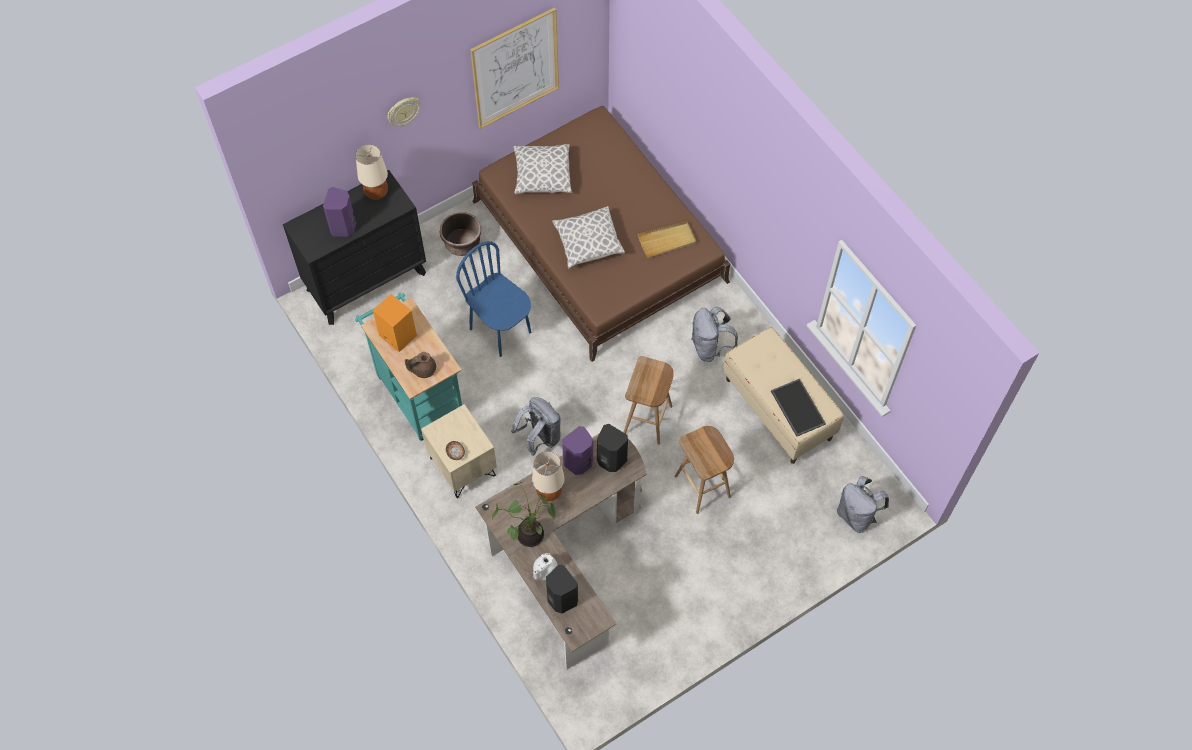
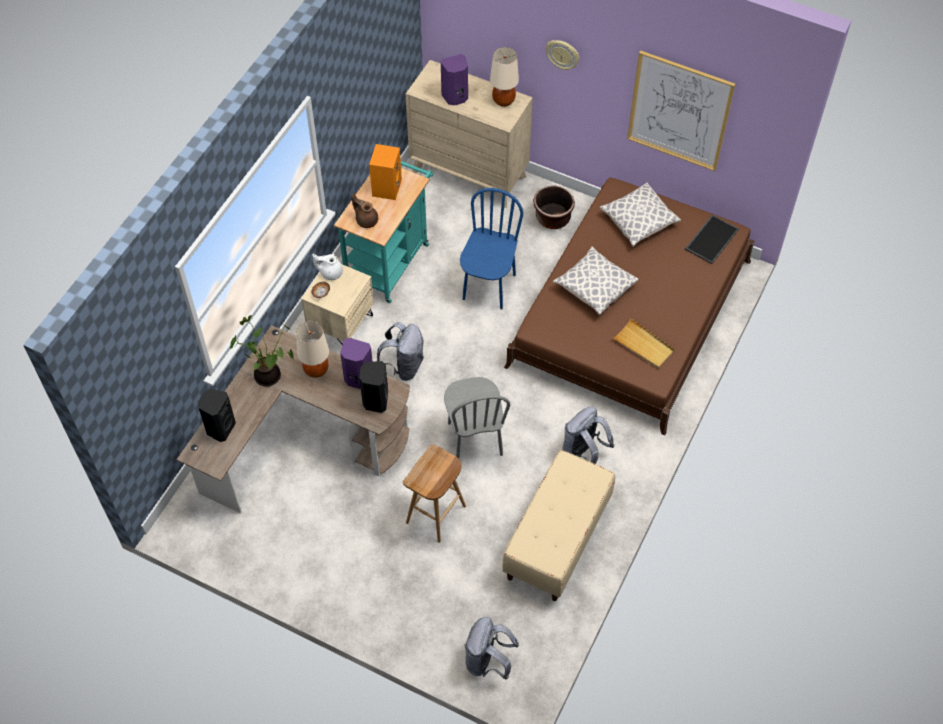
camera: 60 degrees right, 5 degrees down
(366, 281) = (469, 173): black dresser -> beige dresser
(544, 571) = (240, 403): white teapot -> white teapot (330, 272)
(648, 420) = (474, 439): brown stool -> grey chair
(796, 407) = (541, 534): tray -> tray (711, 238)

